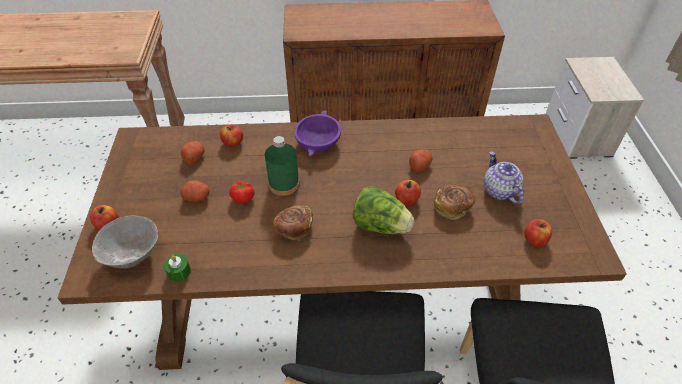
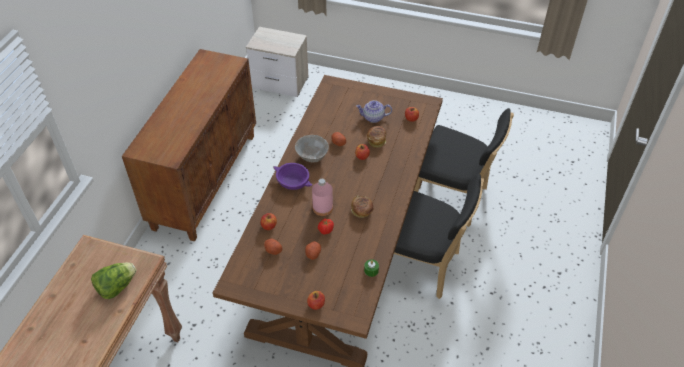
camera: 70 degrees left, 0 degrees up
(134, 255) = (348, 292): grey bowl -> grey bowl (312, 156)
(284, 184) = (322, 207): green bottle -> pink bottle
(380, 225) = (376, 173): lettuce -> lettuce (117, 287)

